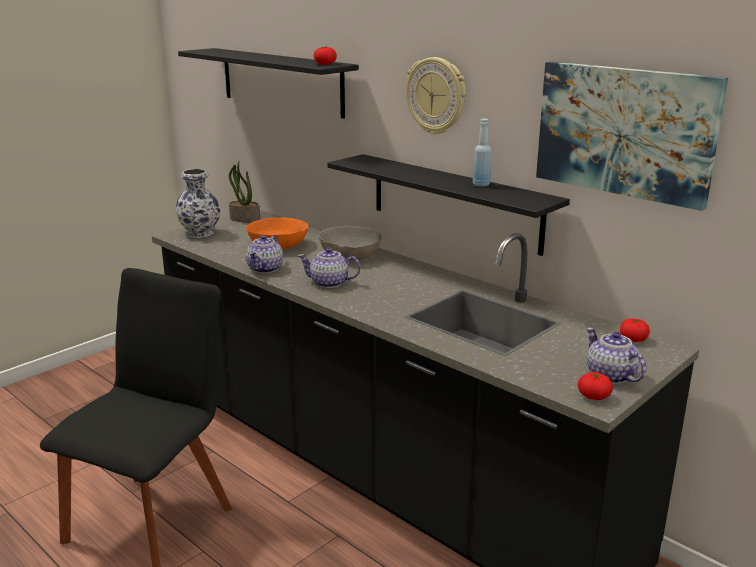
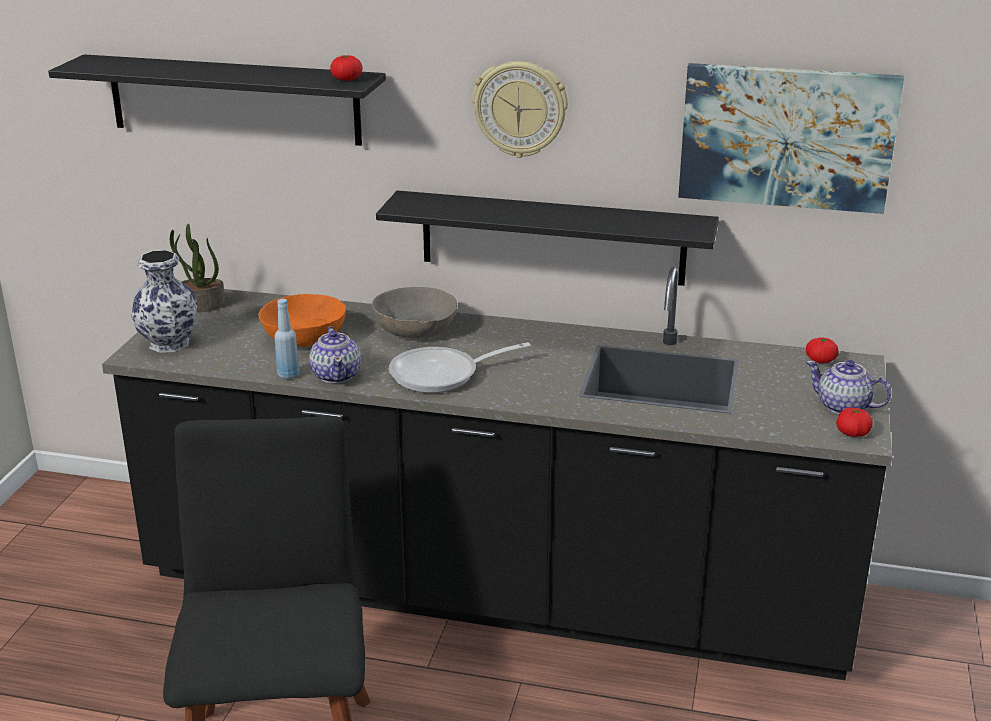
camera: 30 degrees left, 5 degrees up
(329, 283) = (442, 375): teapot -> frying pan
(481, 184) = (605, 214): blue bottle -> blue bottle (288, 375)

